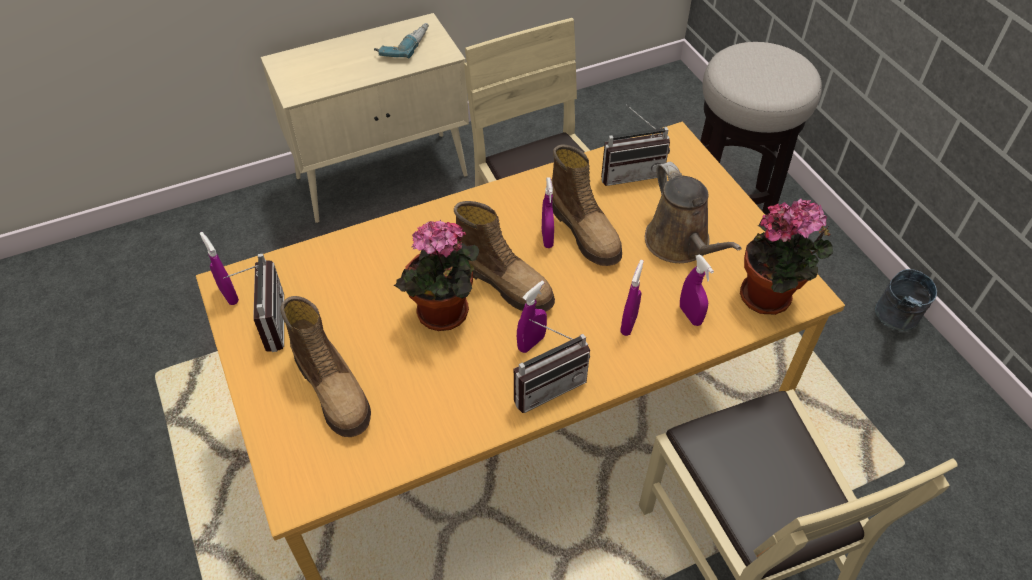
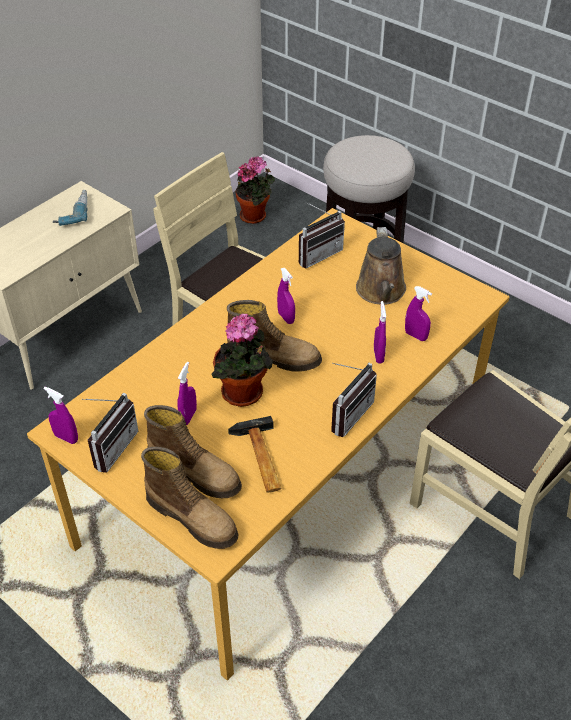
camera: 25 degrees left, 5 degrees down
(266, 323) = (111, 447): radio -> radio turned 60 degrees clockwise
(412, 402) = (260, 459): none -> hammer
(531, 343) = (319, 390): purple spray bottle -> purple spray bottle (188, 416)
(585, 231) = (310, 304): boot -> boot (193, 517)
(680, 244) = (381, 292): brown watering can -> brown watering can turned 45 degrees clockwise
(770, 298) = (460, 307): potted plant -> potted plant (255, 216)
(895, 320) = (515, 314): grey bucket -> none

